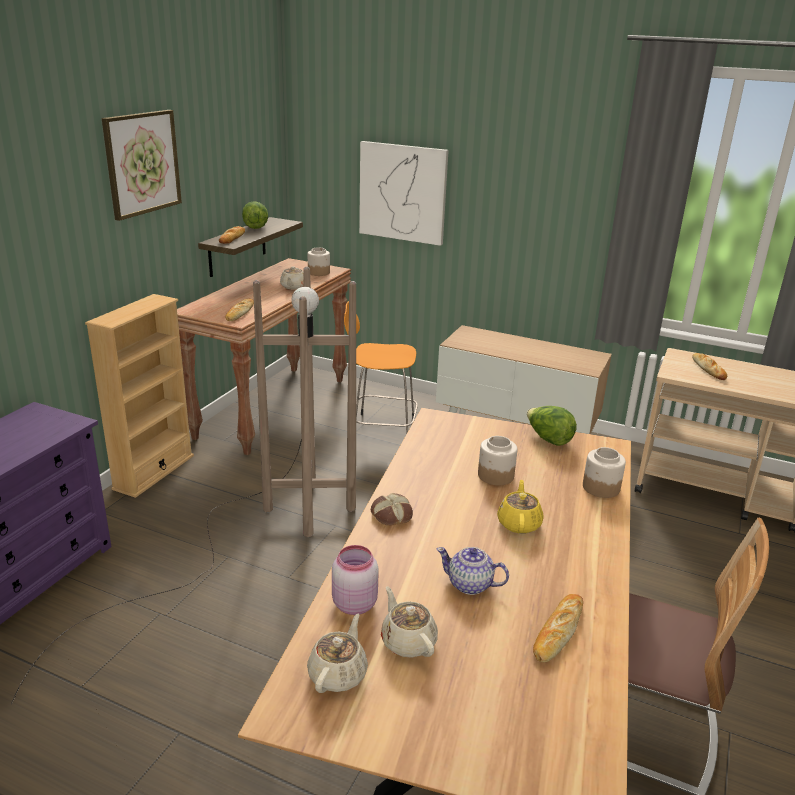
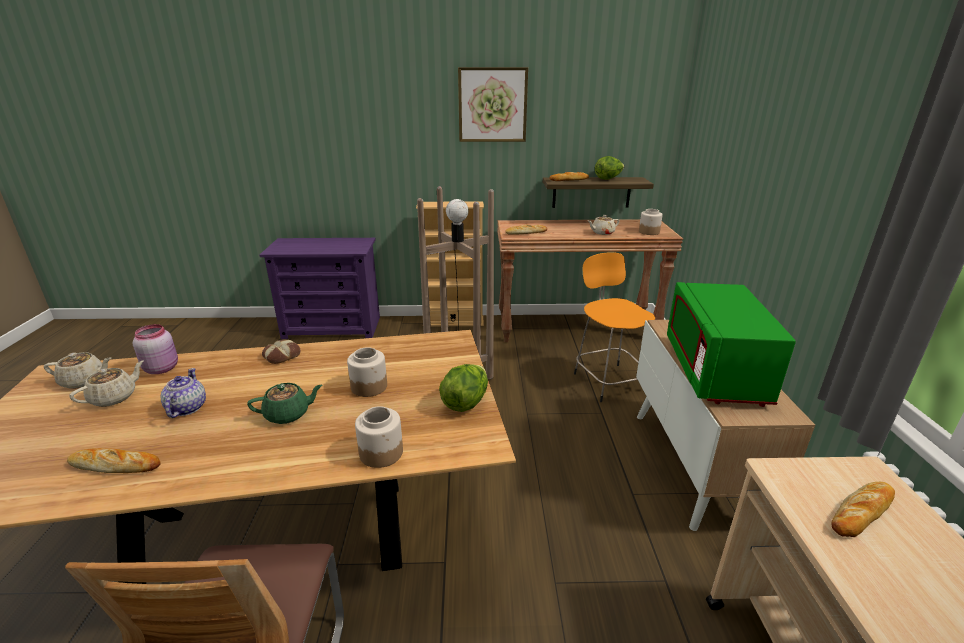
camera: 65 degrees right, 0 degrees up
(403, 192) = (730, 167): picture -> none
(519, 523) = (288, 414): yellow teapot -> green teapot
(536, 354) = (714, 372): none -> green microwave

